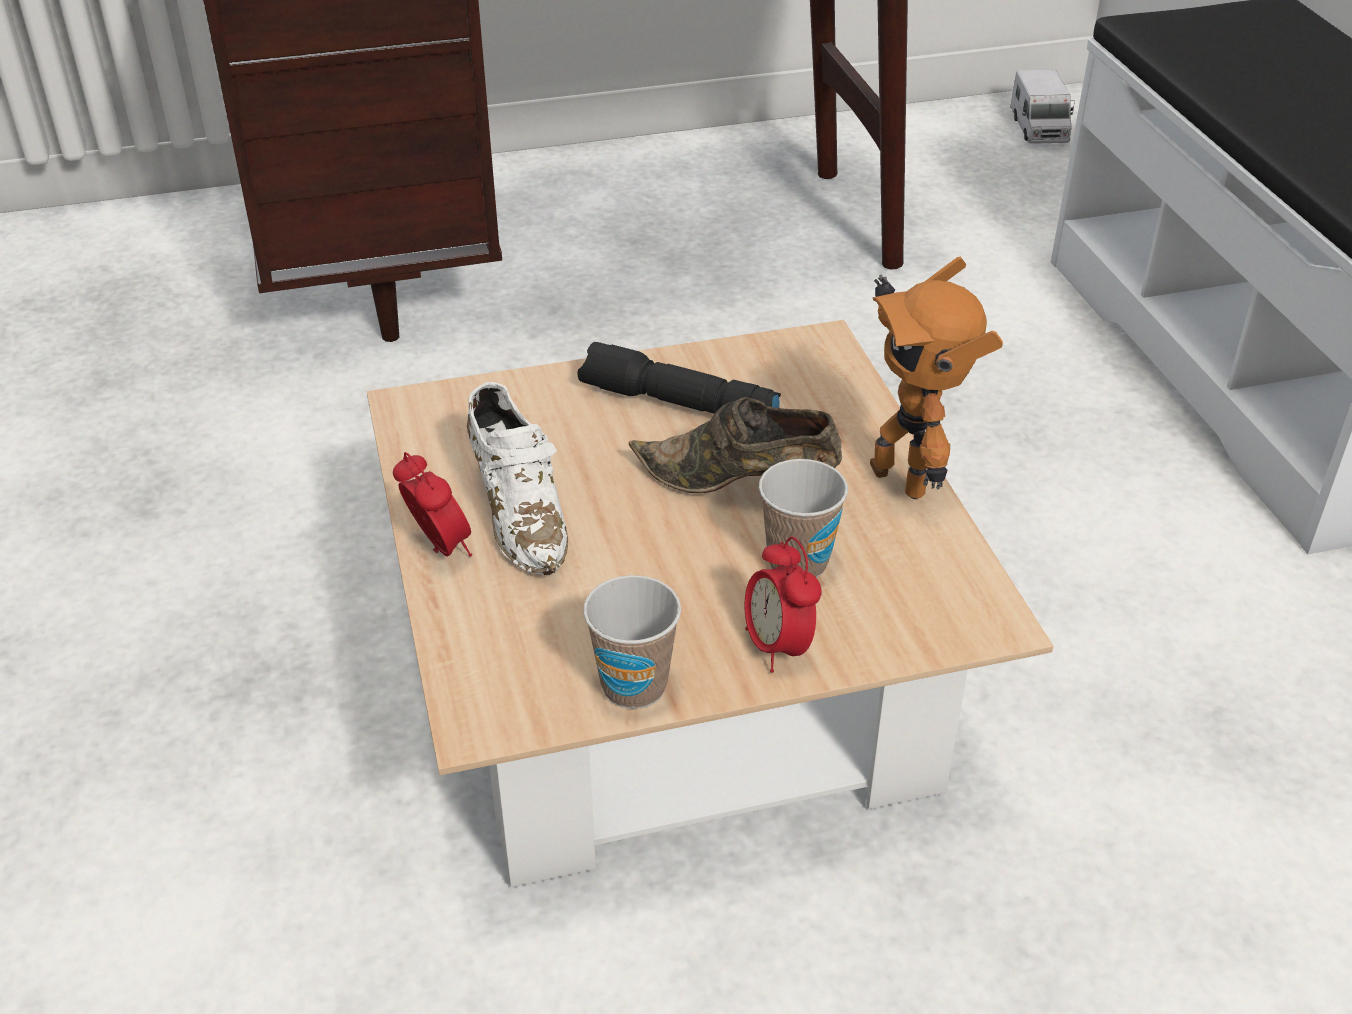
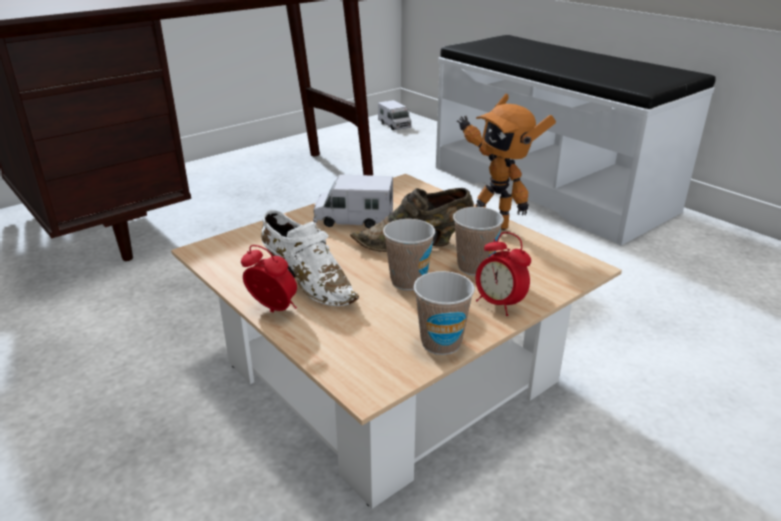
camera: 25 degrees left, 10 degrees down
(670, 558) = (408, 281): none -> cup
(676, 405) = (354, 219): black flashlight -> toy truck

